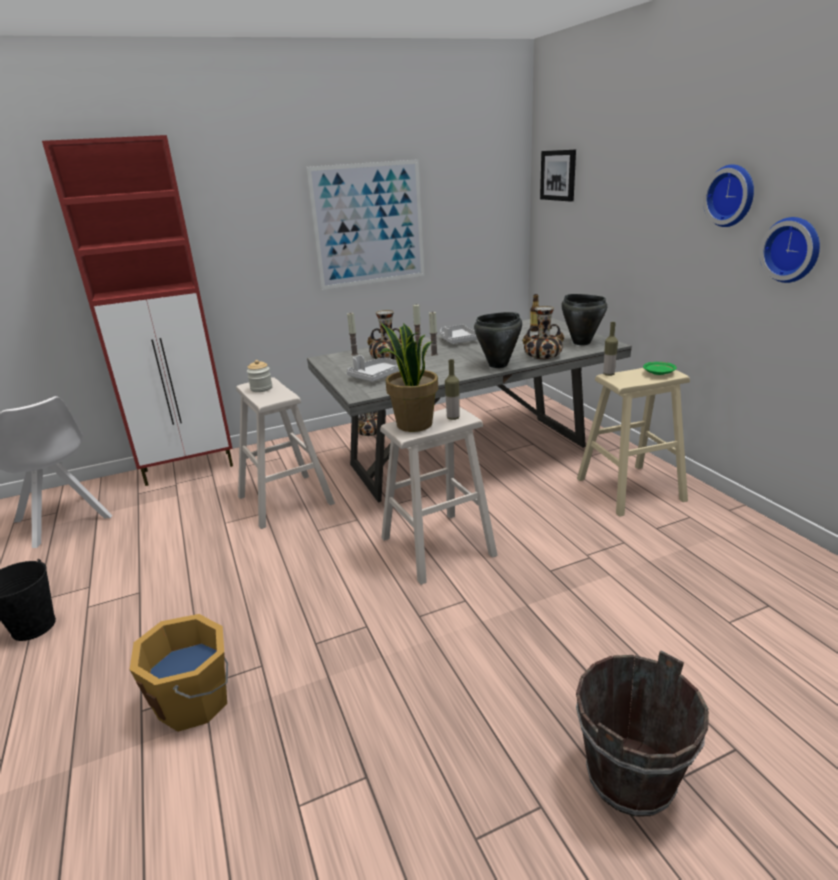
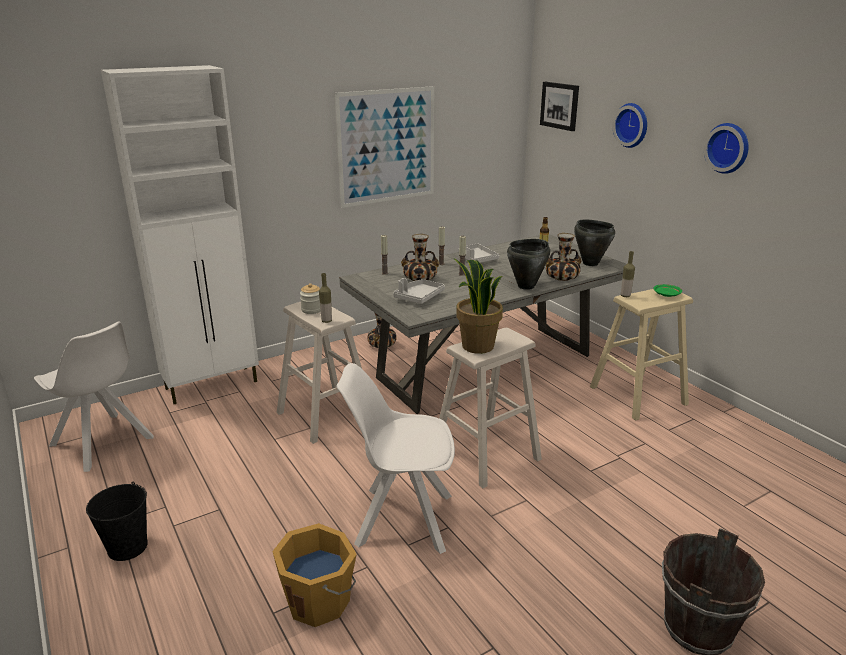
camera: 10 degrees left, 0 degrees up
(190, 468) = (213, 385): red cabinet -> white cabinet
(319, 614) = (401, 519): none -> white chair
(453, 418) = (509, 339): bottle -> bottle (326, 321)
(793, 249) = (780, 198): wall clock -> wall clock (632, 125)

